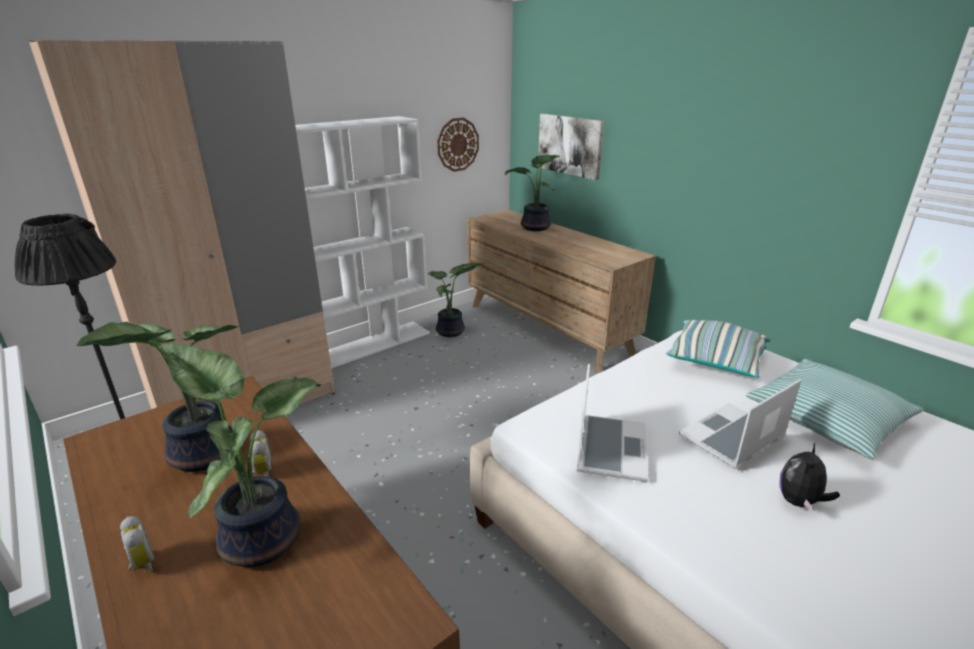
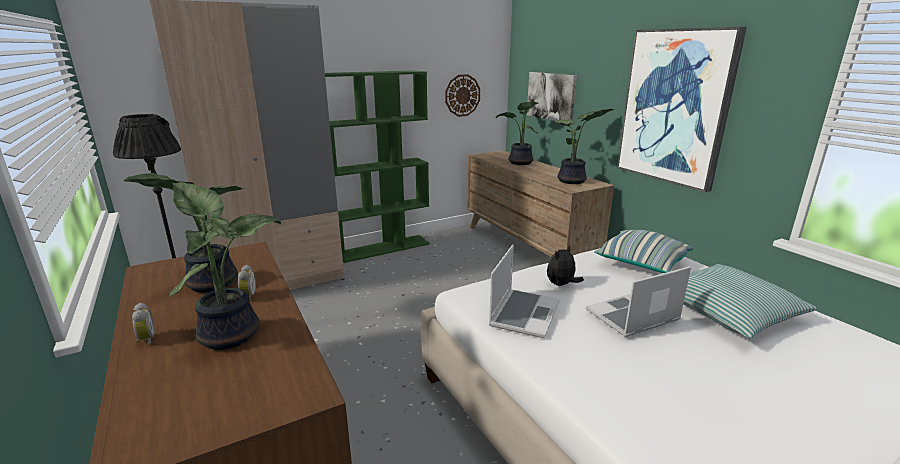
camera: 10 degrees right, 5 degrees down
(374, 344) = (384, 248): white bookcase -> green bookcase
(451, 332) = (447, 244): potted plant -> potted plant (573, 181)
(732, 166) = (675, 107): none -> picture
(799, 501) = (674, 365): plush toy -> plush toy (561, 285)

